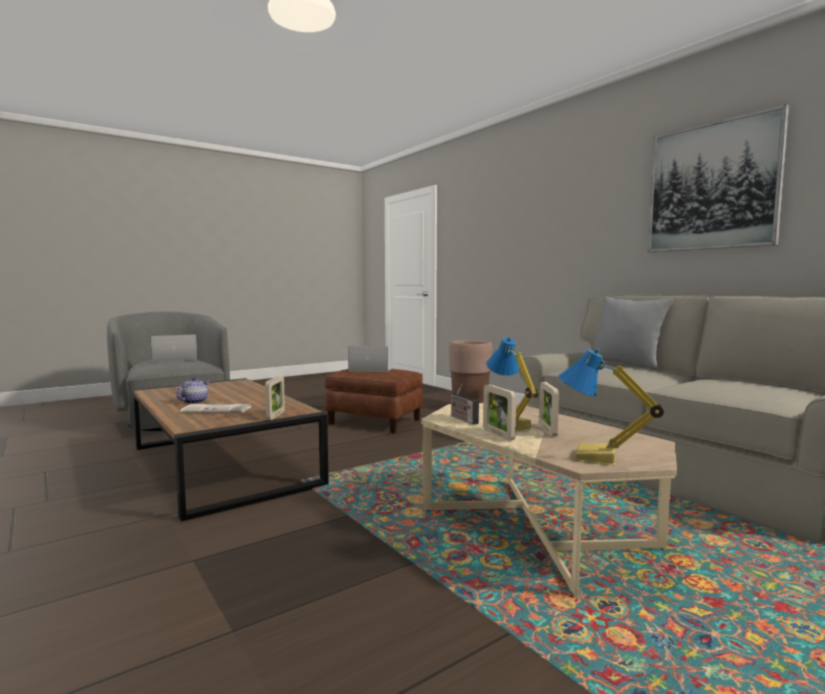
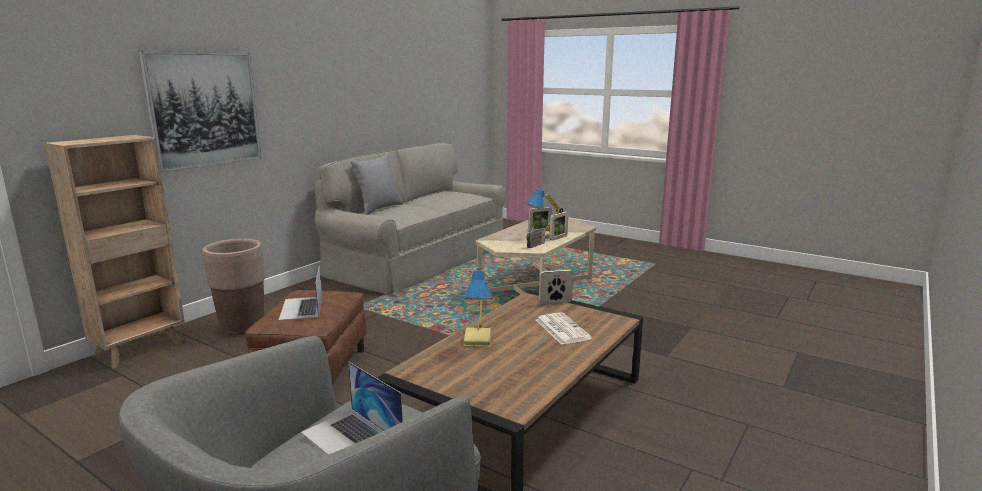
camera: 110 degrees left, 10 degrees up
(194, 402) = (545, 351): teapot -> none
(449, 395) = (141, 349): none -> brown bookcase
(596, 458) = (574, 225): table lamp -> table lamp (479, 340)
(712, 186) = (366, 73): picture -> picture (204, 109)

